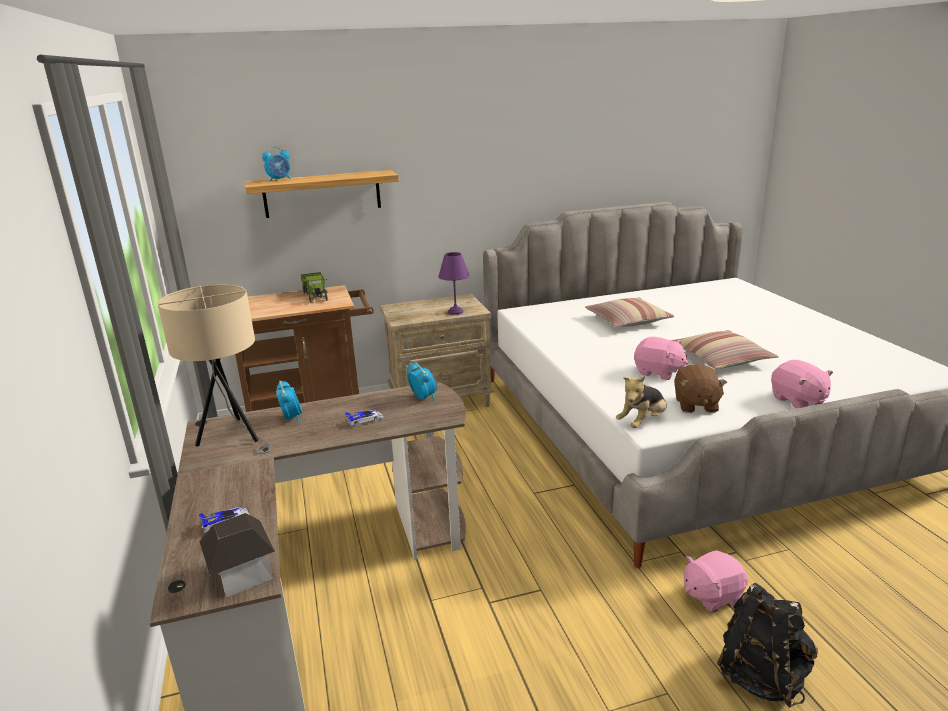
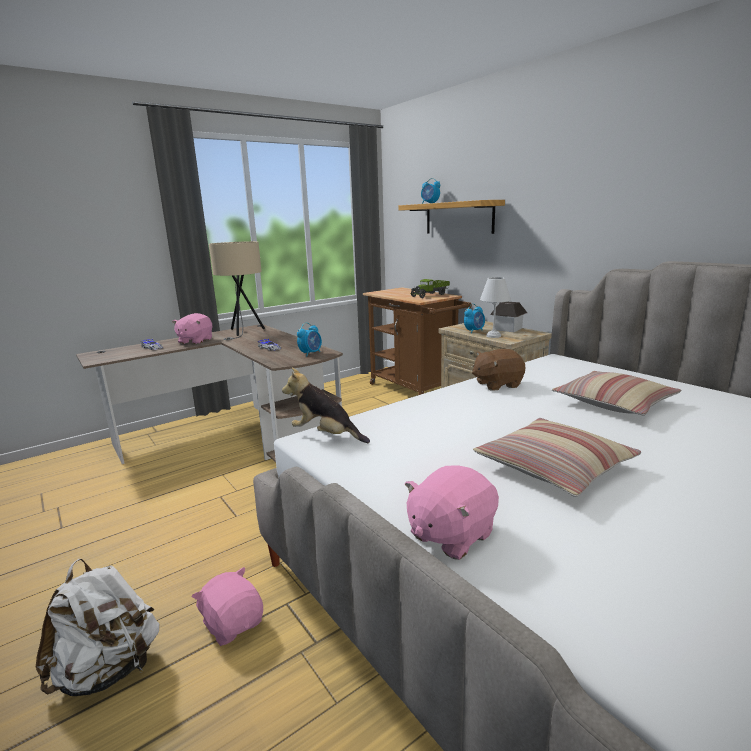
camera: 70 degrees right, 5 degrees down
(243, 574) = (103, 358): toy house -> toy house (508, 329)
(291, 418) = (270, 336): alarm clock -> alarm clock (474, 331)
(455, 312) = (493, 336): purple table lamp -> white table lamp
(658, 372) = (463, 432): pink plush toy -> pink plush toy (195, 341)
(695, 405) = (384, 459): brown plush toy -> brown plush toy (497, 384)
(761, 676) = (109, 670): black backpack -> white backpack

